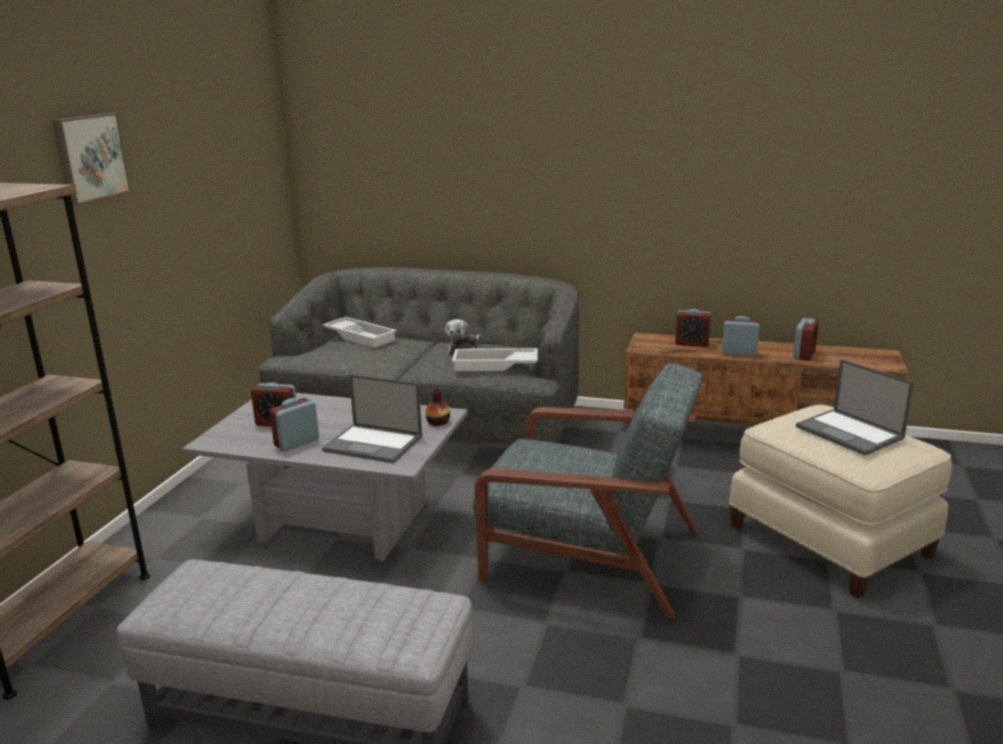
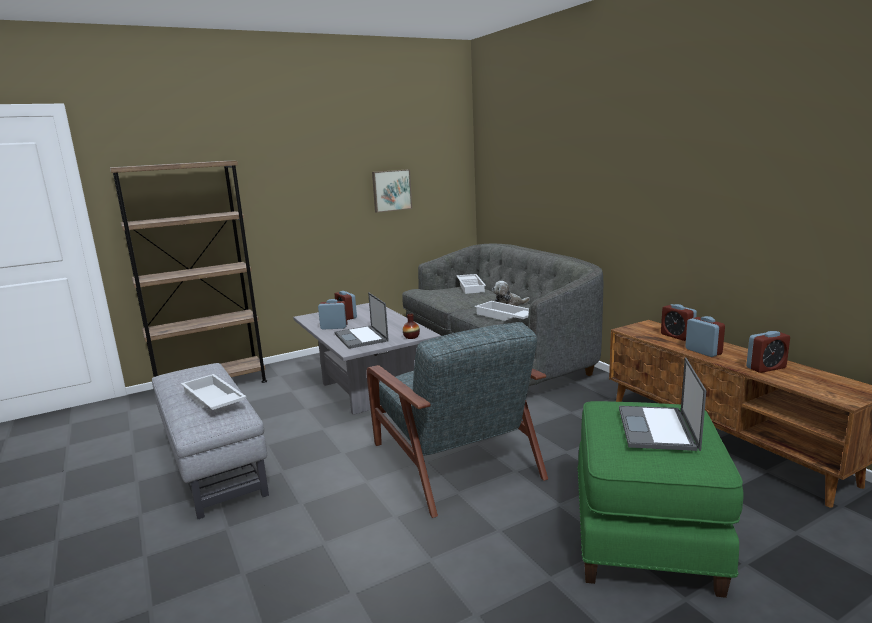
camera: 45 degrees right, 5 degrees down
(89, 157) = (297, 153): picture -> picture (391, 190)
(352, 603) = (212, 400): none -> white tray
(831, 539) = (646, 534): beige ottoman -> green ottoman

